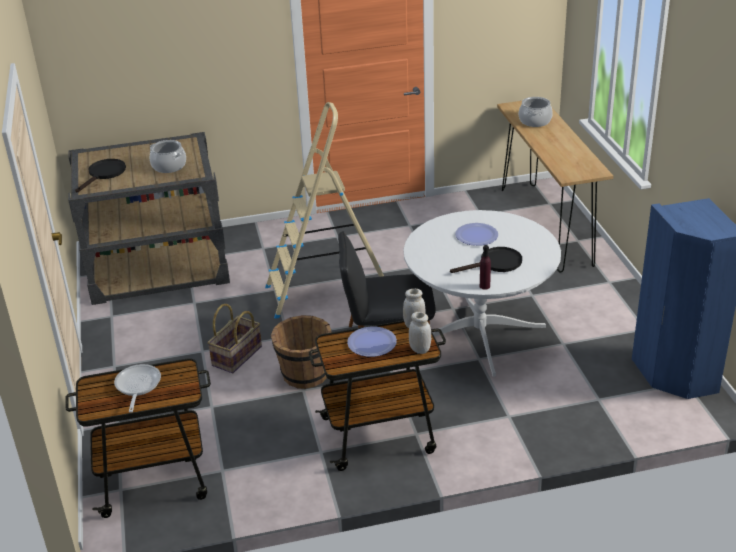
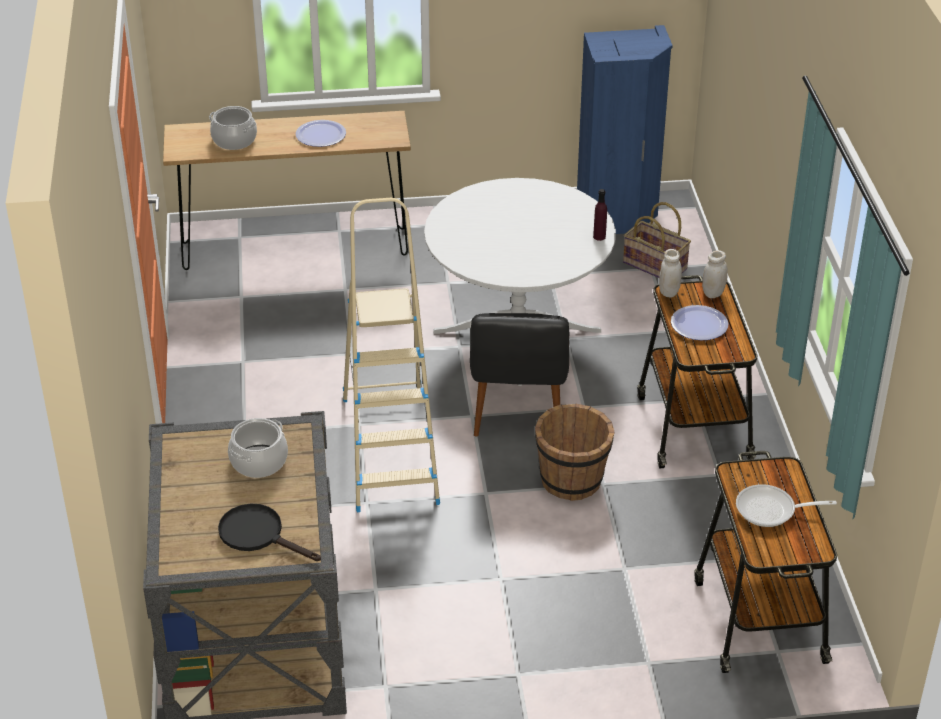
camera: 85 degrees left, 5 degrees up
(237, 356) = (521, 543): basket -> basket (655, 265)
(476, 235) = (487, 229): plate -> plate (320, 135)
(495, 264) = (554, 224): black frying pan -> none

